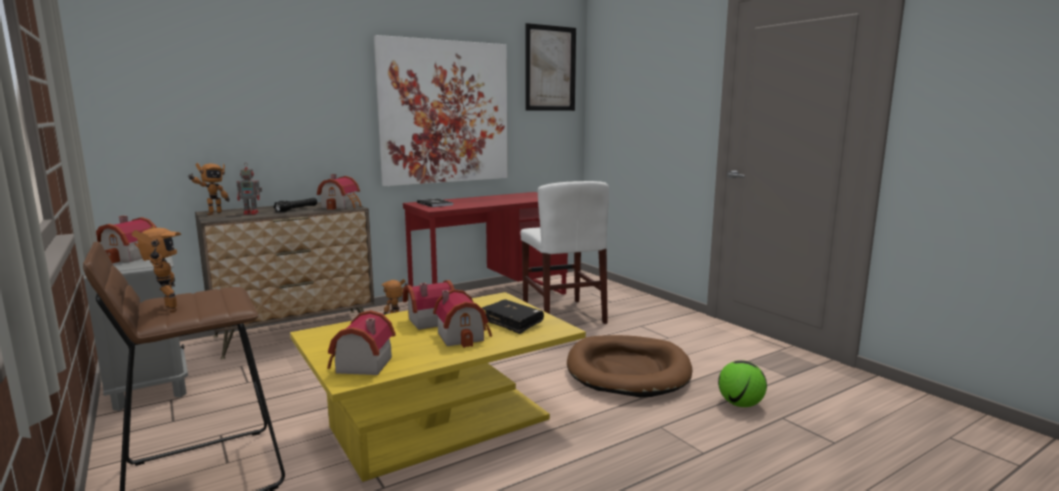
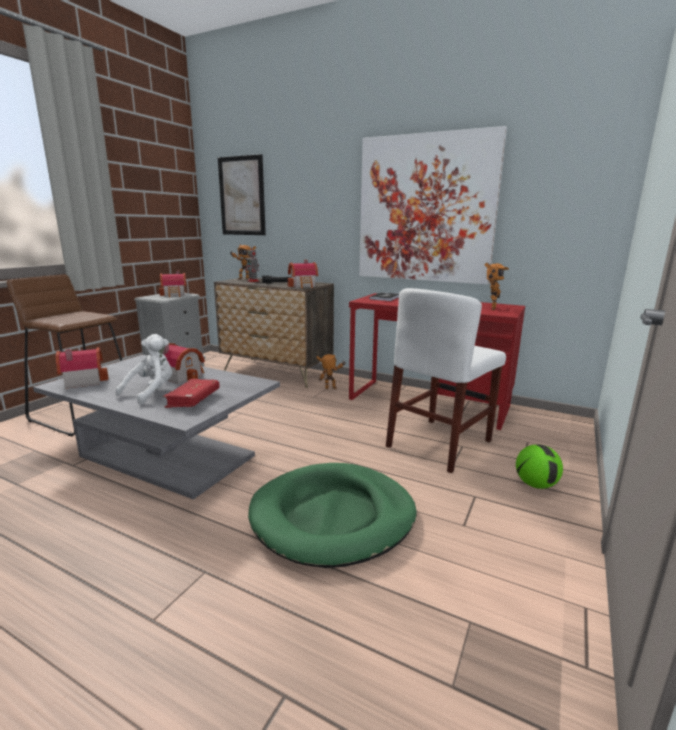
camera: 60 degrees right, 5 degrees up
(166, 310) = (56, 316): toy robot -> toy robot (490, 308)
(441, 423) = (167, 456): yellow coffee table -> grey coffee table
(463, 336) = (151, 392): toy house -> white plush toy
(512, 322) = (193, 400): black book -> red book
(550, 68) = (578, 149): picture -> picture (242, 196)
(628, 370) = (333, 517): brown dog bed -> green dog bed
(740, 404) = (303, 635): football -> football (535, 485)

